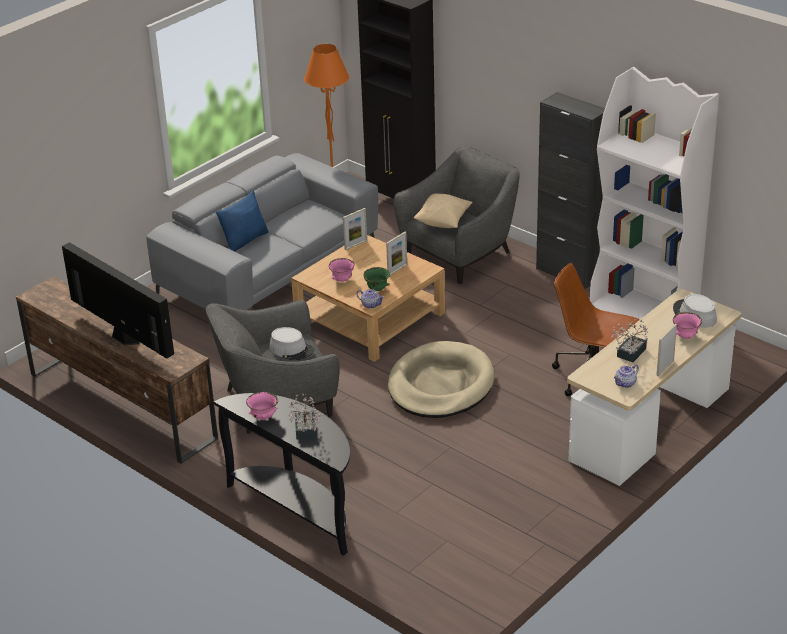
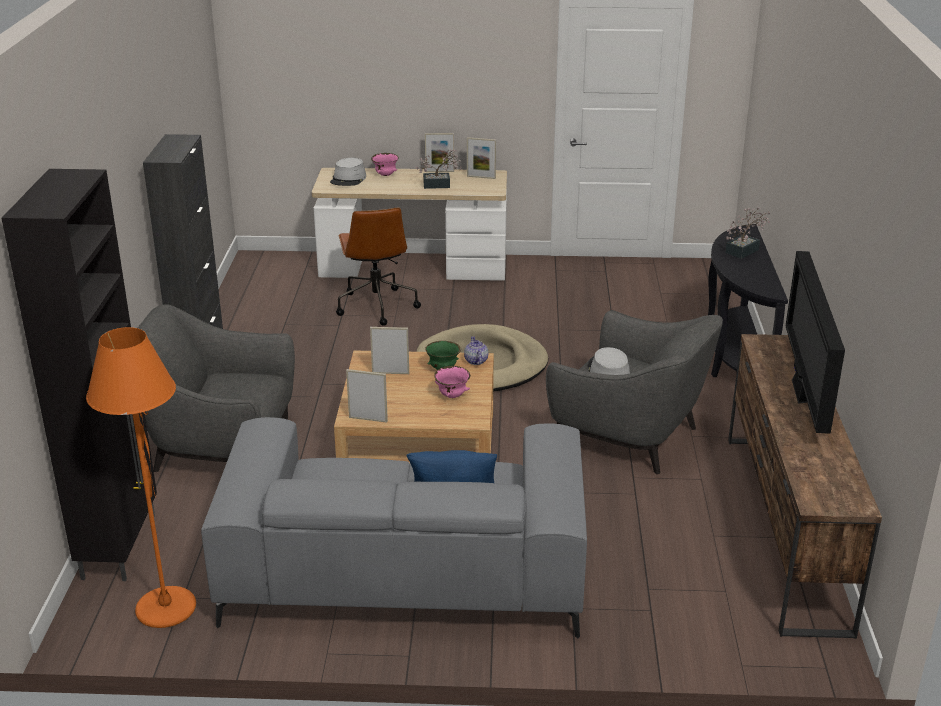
camera: 130 degrees left, 5 degrees down
(263, 417) = (762, 271): pink bowl -> none
(443, 222) = (248, 390): beige pillow -> none
(625, 384) = (481, 177): teapot -> picture frame
(644, 312) = (239, 315): white bookcase -> none

